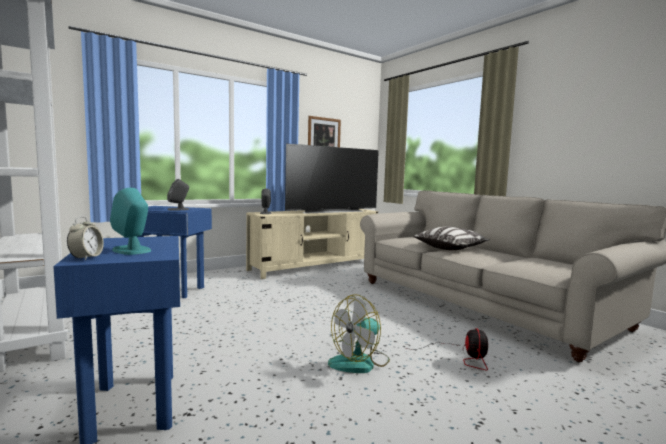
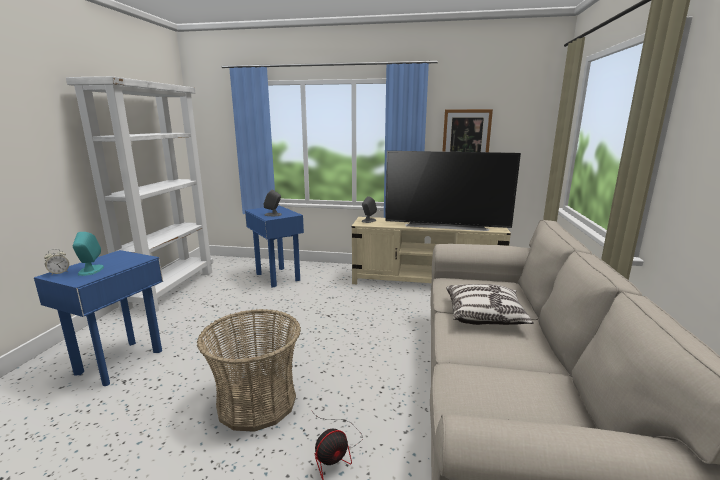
camera: 45 degrees right, 10 degrees up
(360, 362) = (256, 402): fan -> basket

